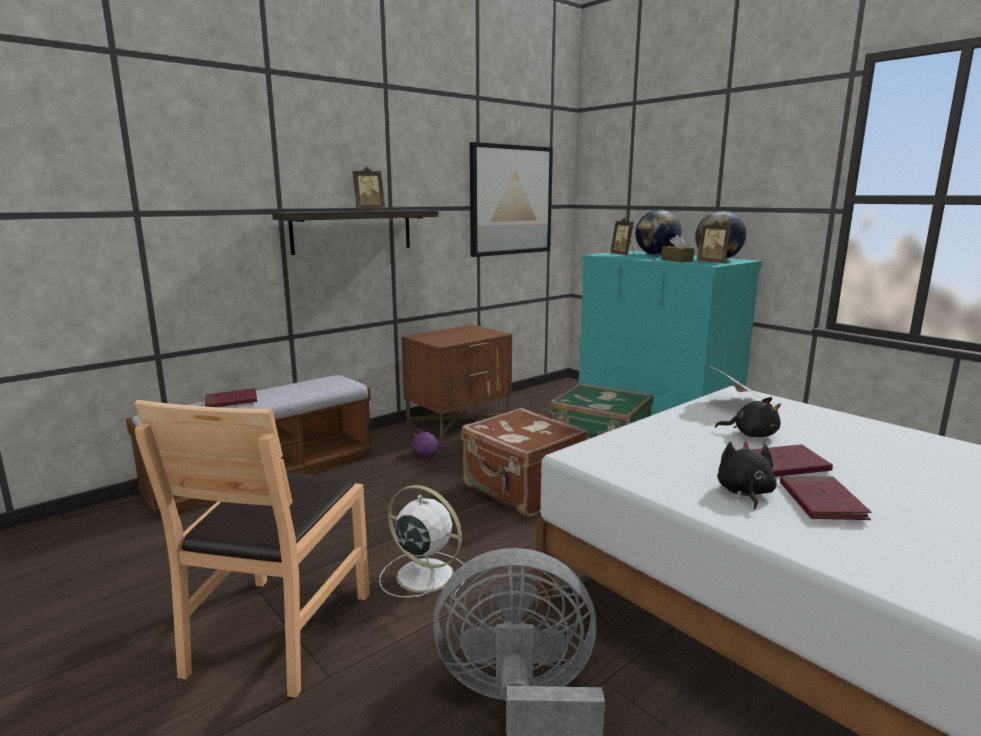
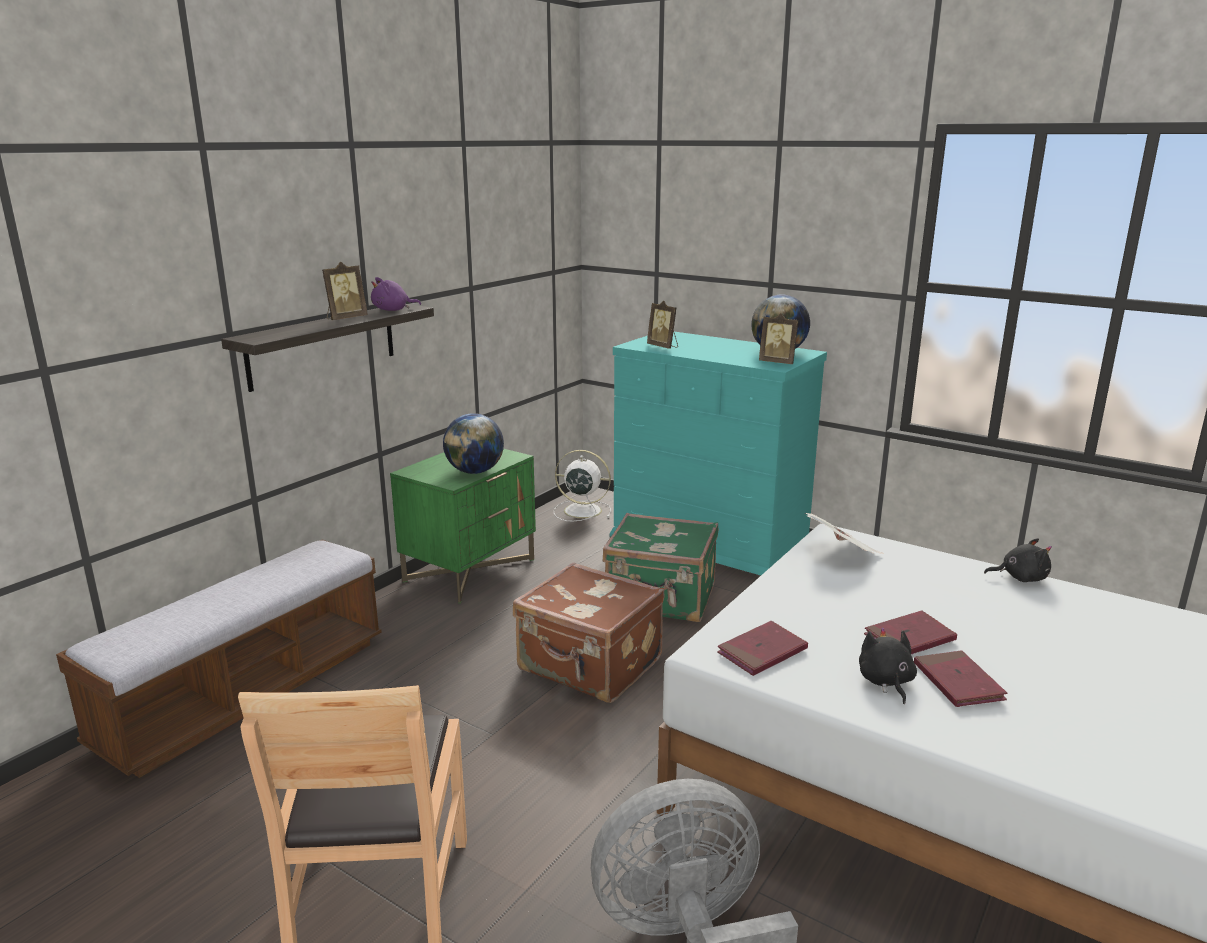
camera: 15 degrees left, 5 degrees up
(231, 401) = (201, 607): red book -> red book (762, 652)
(422, 574) = (518, 801): white fan -> white fan (581, 511)
(428, 454) = (452, 628): purple plush toy -> purple plush toy (393, 310)
(459, 420) = (470, 570): brown nightstand -> green nightstand
(510, 200) = (509, 272): picture -> none
(656, 255) = (702, 343): globe -> globe (475, 471)
(677, 260) = (733, 357): brown tissue box -> none
(751, 434) = (866, 598): black plush toy -> black plush toy (1020, 578)

